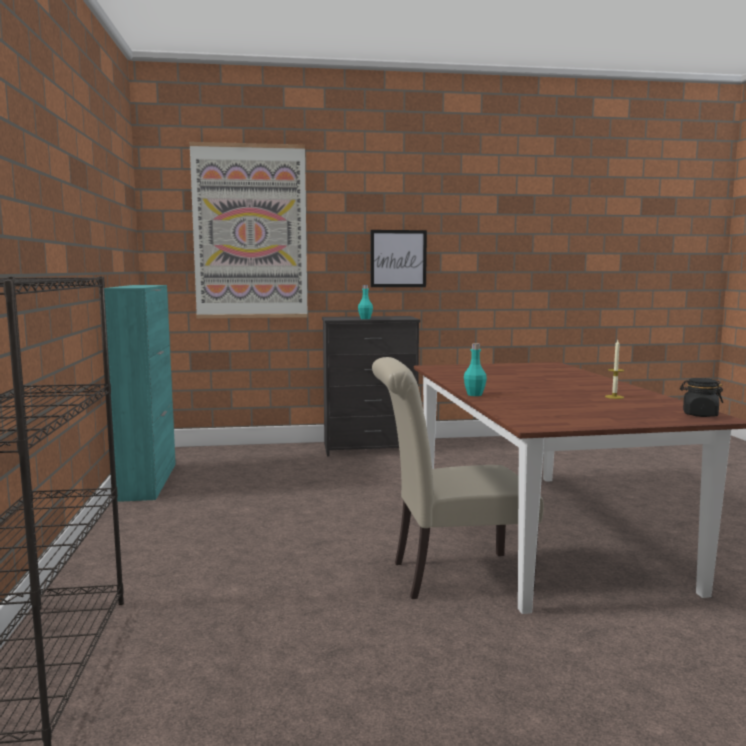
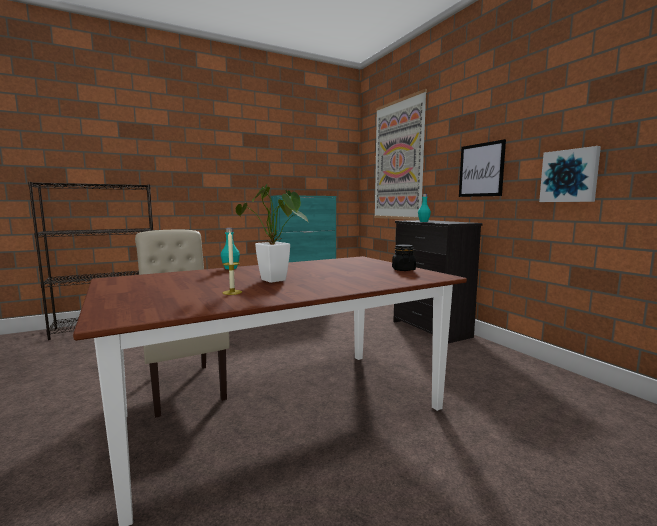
camera: 70 degrees right, 0 degrees up
(489, 271) = (569, 176): none -> picture
(564, 388) = (276, 281): none -> potted plant
(699, 414) = (126, 314): black jar -> black jar (403, 270)

